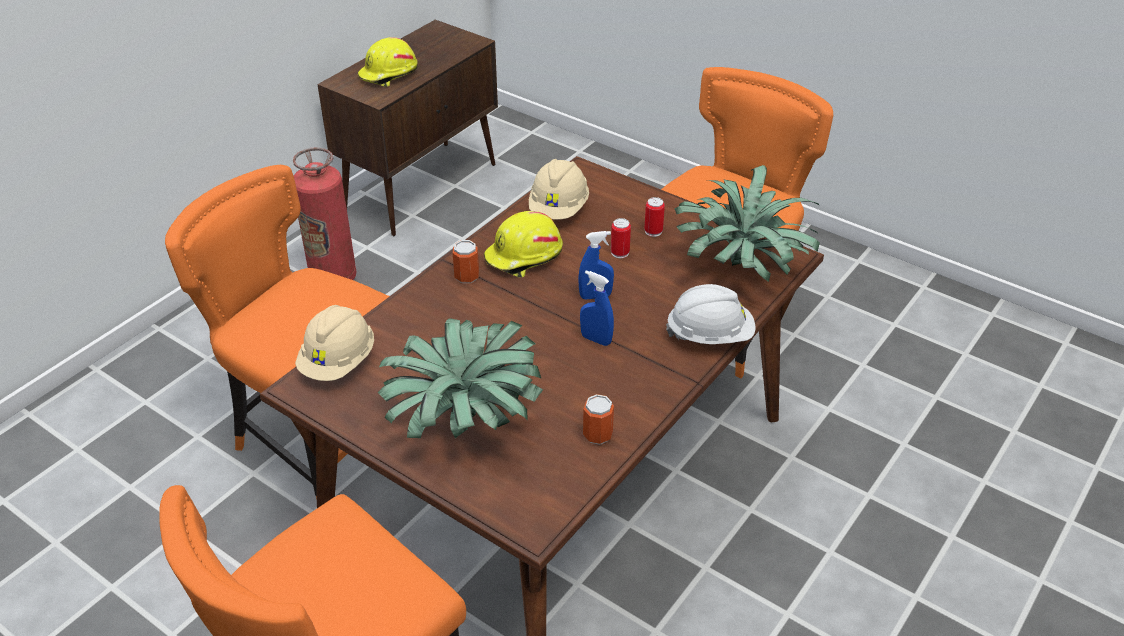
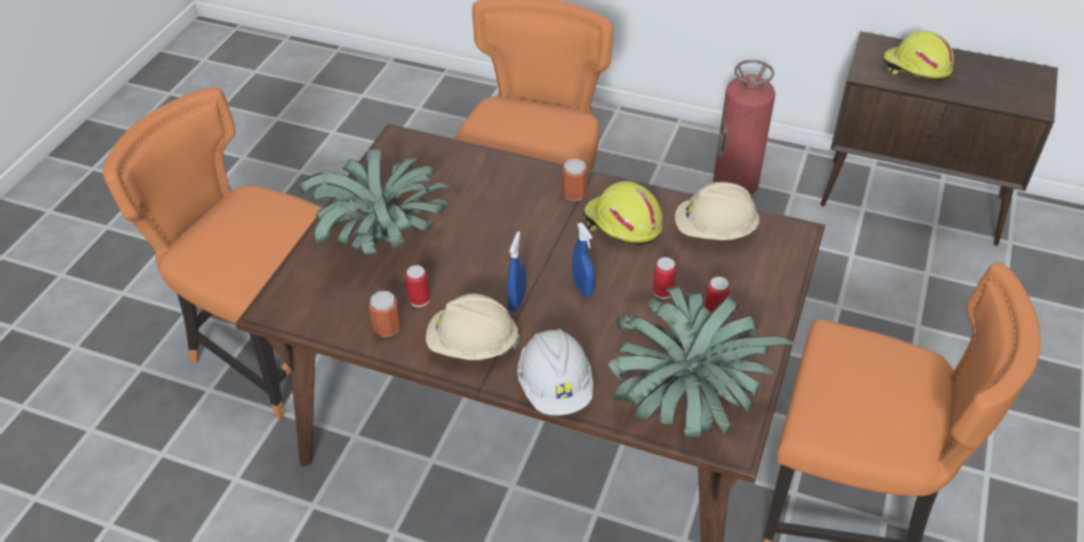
camera: 75 degrees right, 5 degrees up
(338, 362) = (432, 151): beige hard hat -> beige hard hat (472, 345)
(567, 406) = (419, 300): none -> can

